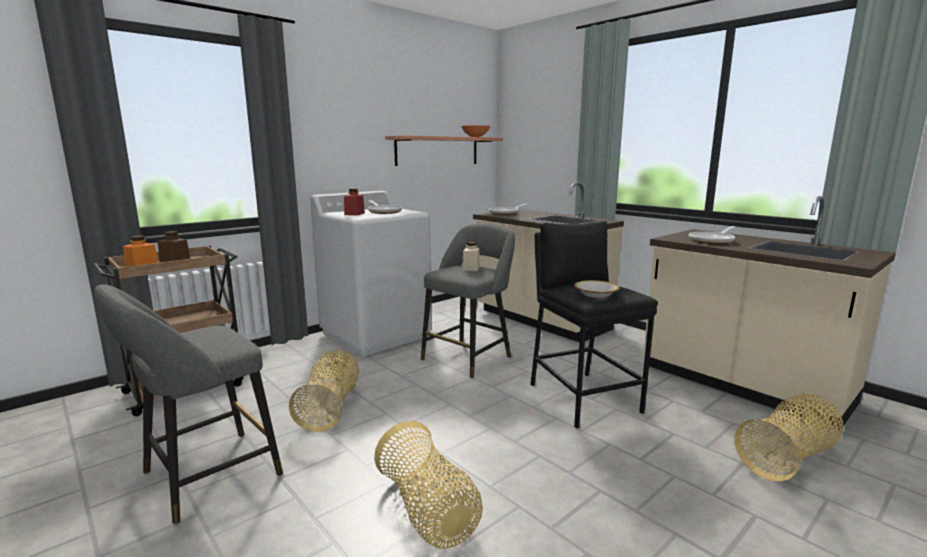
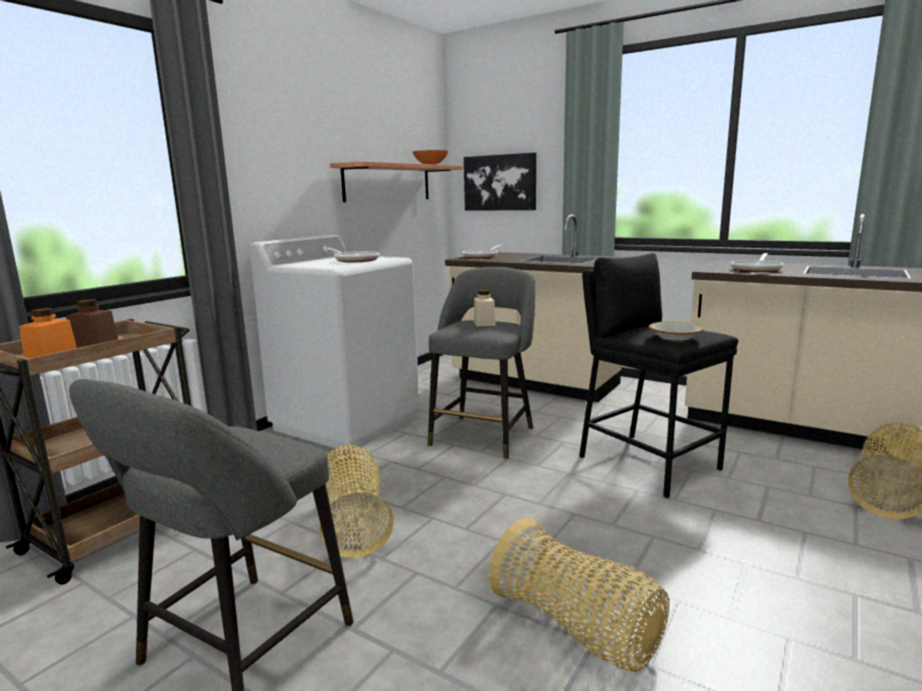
camera: 15 degrees left, 0 degrees up
(354, 214) = (321, 264): red jar -> none
(533, 152) = (500, 182): none -> picture

